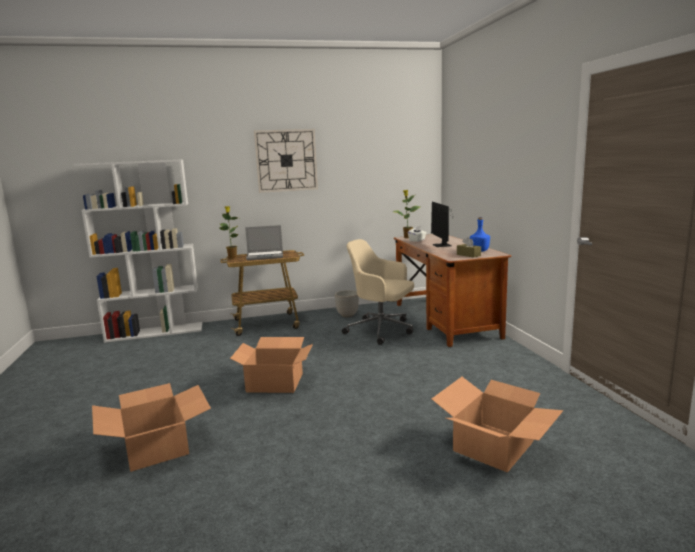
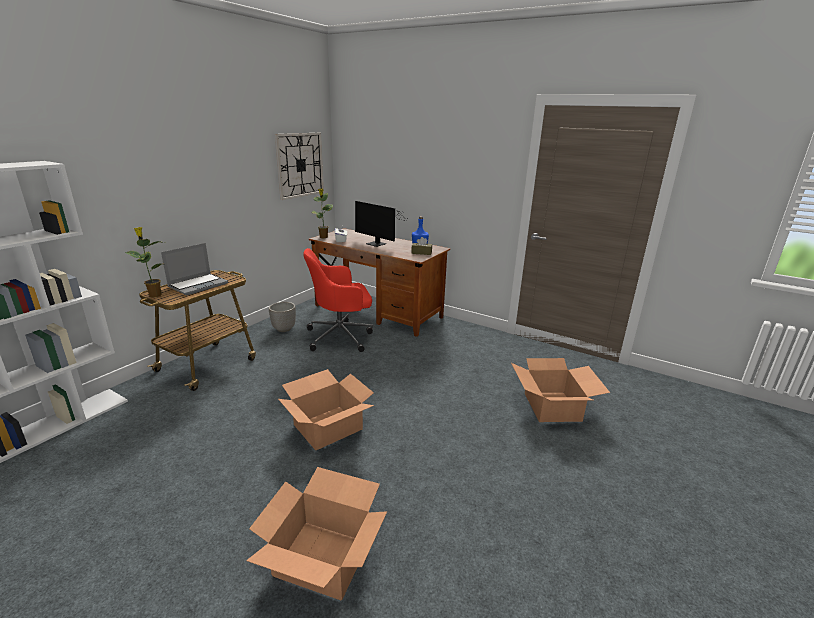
camera: 45 degrees left, 10 degrees up
(286, 160) = (190, 158): wall clock -> wall clock (300, 165)
(381, 330) = (341, 336): beige office chair -> red office chair

